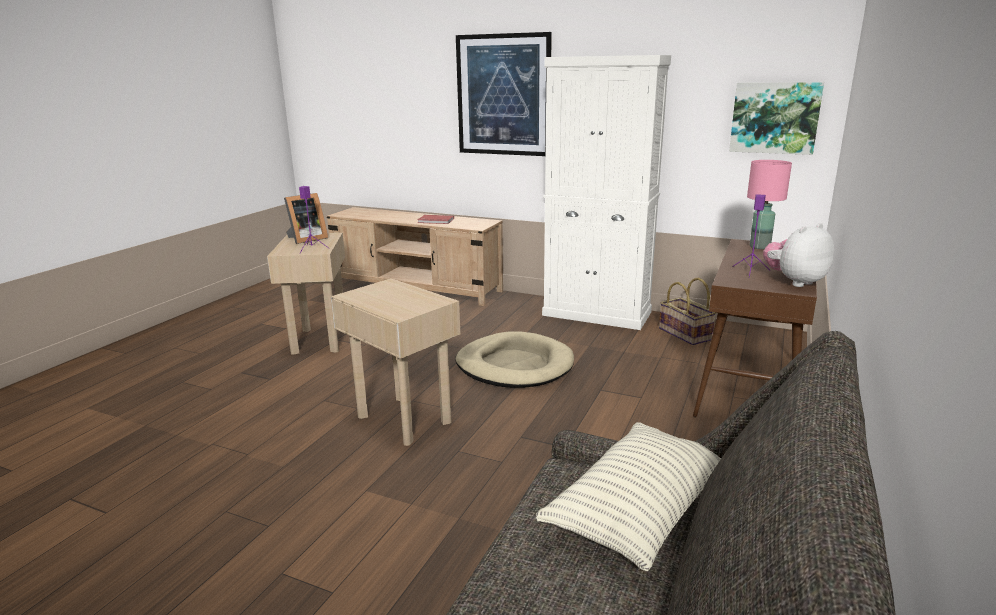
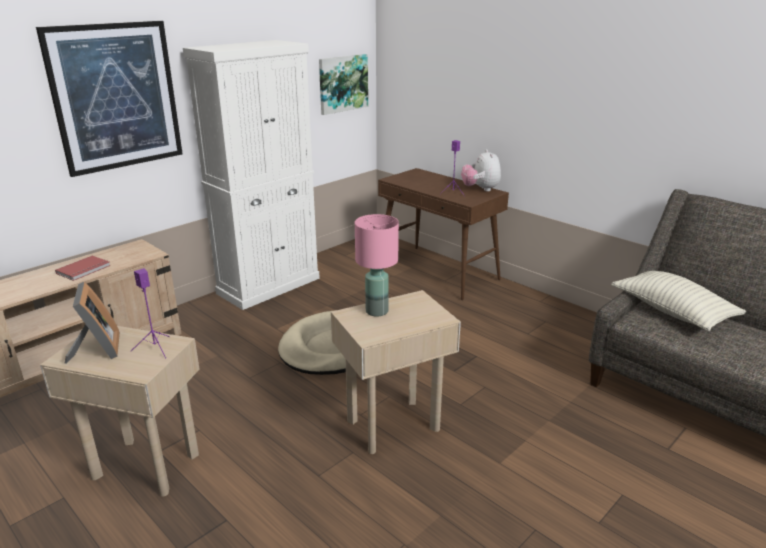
camera: 70 degrees left, 5 degrees up
(685, 334) = (343, 265): basket -> none
(760, 247) = (405, 178): pink table lamp -> pink table lamp (377, 311)

